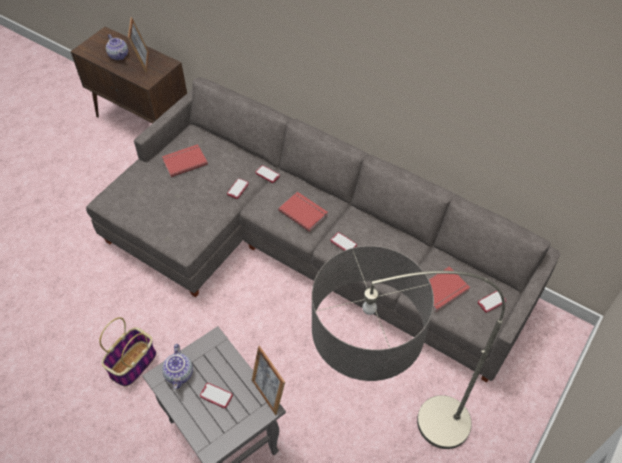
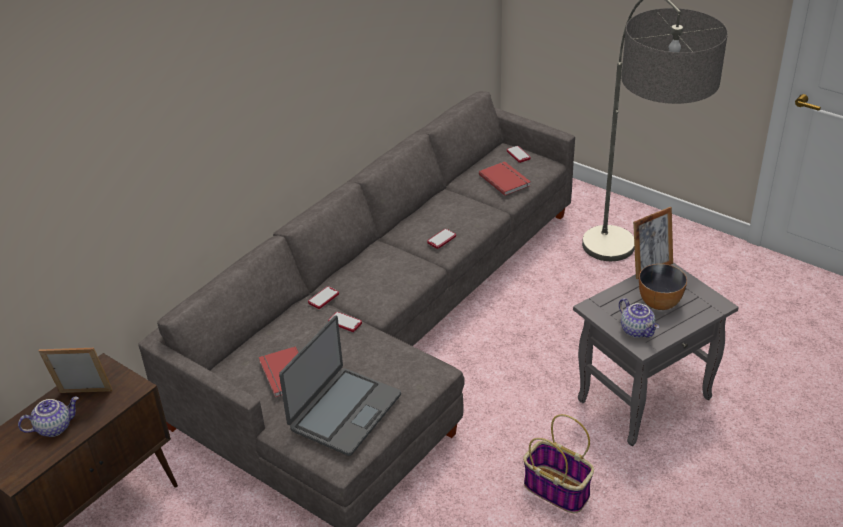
camera: 85 degrees left, 15 degrees down
(143, 196) = (344, 411): none -> laptop
(180, 374) = (637, 330): teapot -> teapot turned 60 degrees clockwise
(216, 396) = (659, 303): phone -> bowl
(303, 211) = (392, 267): red book -> none

